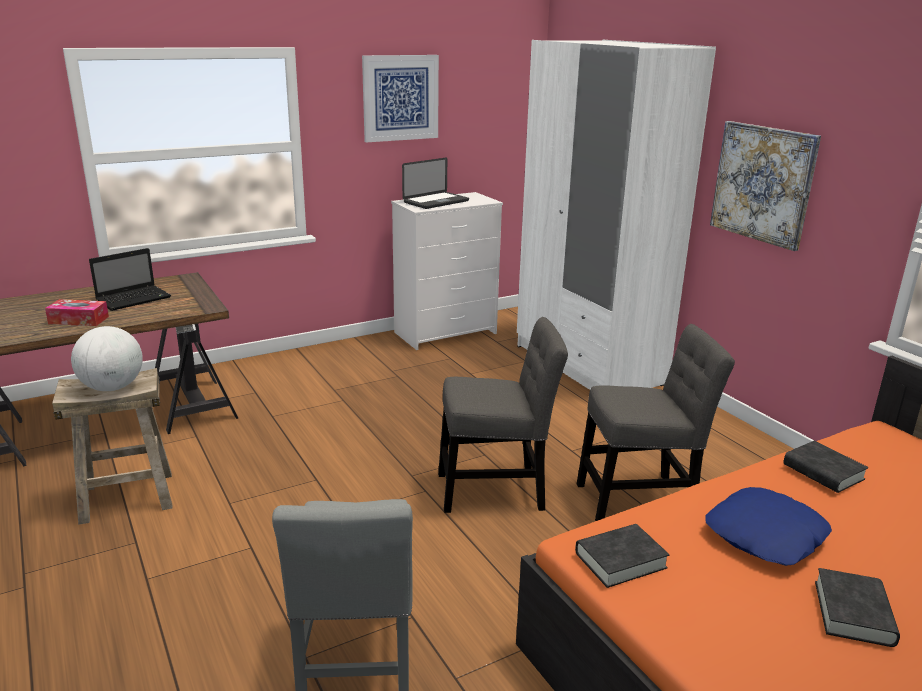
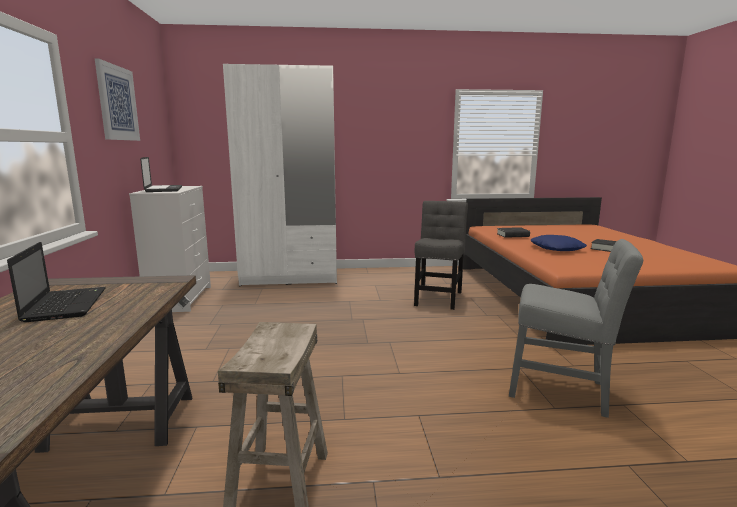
camera: 65 degrees left, 10 degrees down
(78, 320) = (78, 333): tissue box -> none
(112, 388) = (281, 344): globe -> none
(496, 490) = (405, 324): grey chair -> none
(620, 560) = (577, 265): black book -> none
(763, 183) = (374, 143): picture -> none

